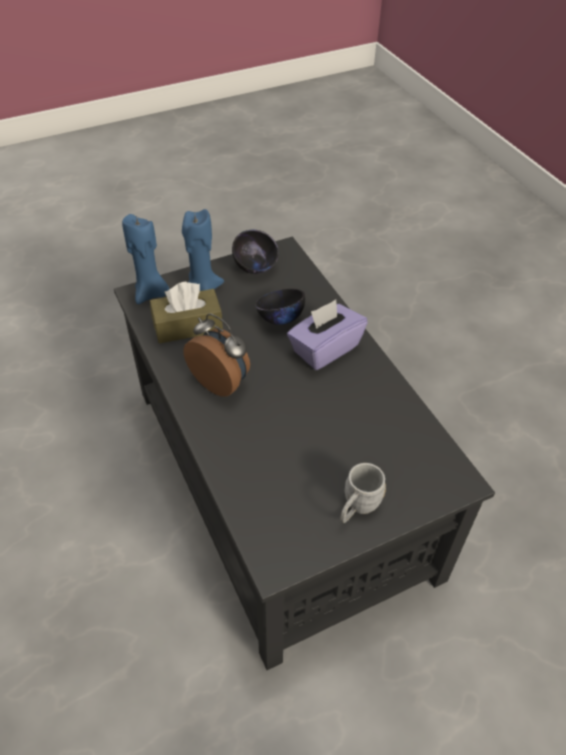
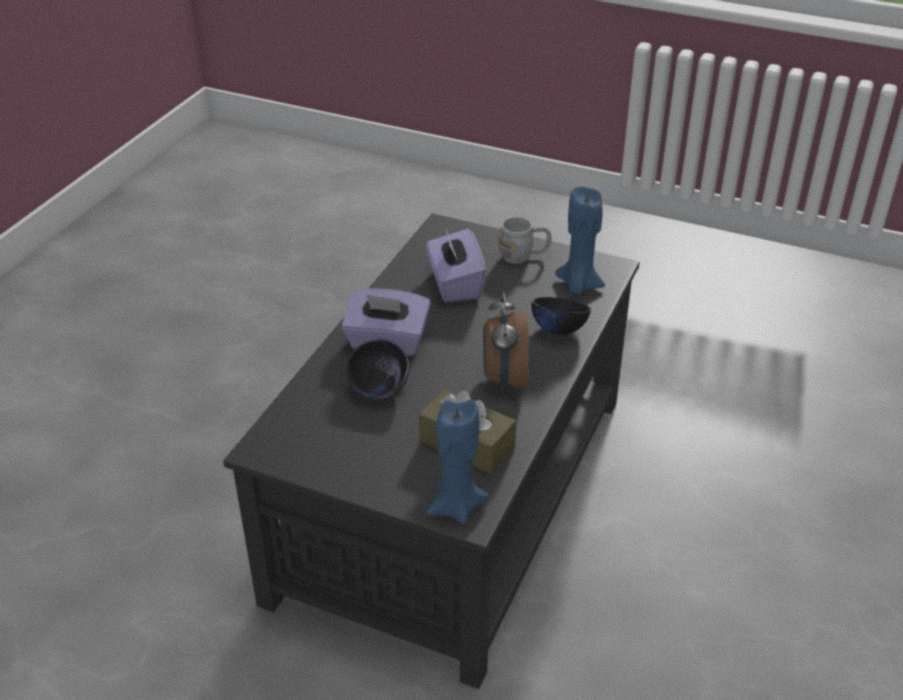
camera: 130 degrees left, 10 degrees down
(202, 289) = (401, 471): blue candle -> blue candle (578, 285)
(255, 267) = (318, 453): black bowl -> black bowl (559, 329)
(359, 430) = (454, 284): none -> purple tissue box

